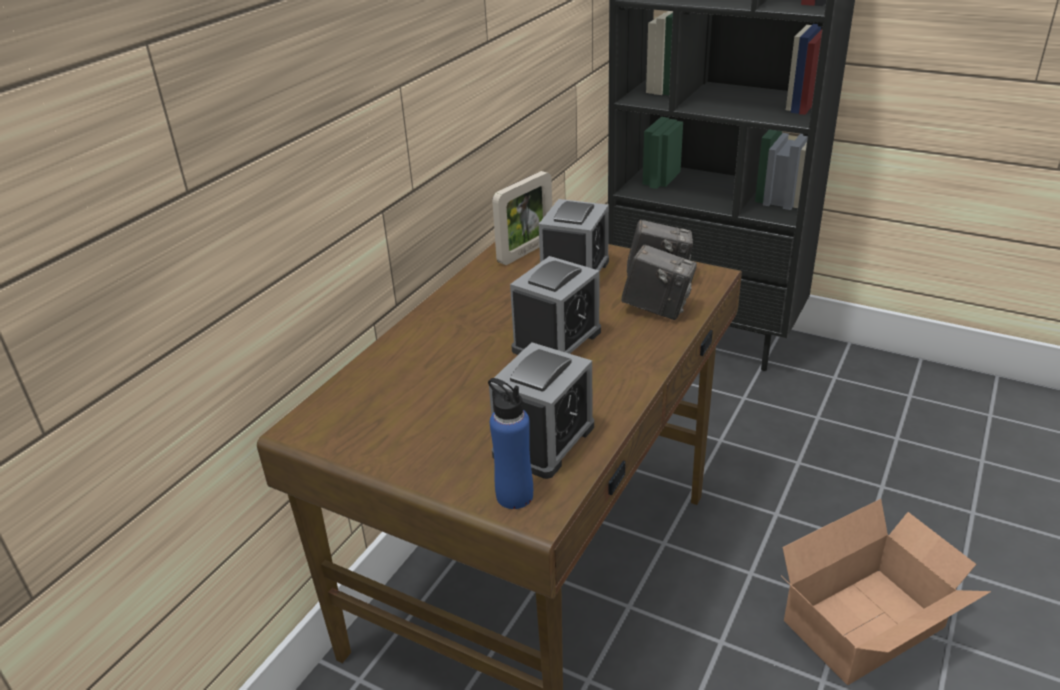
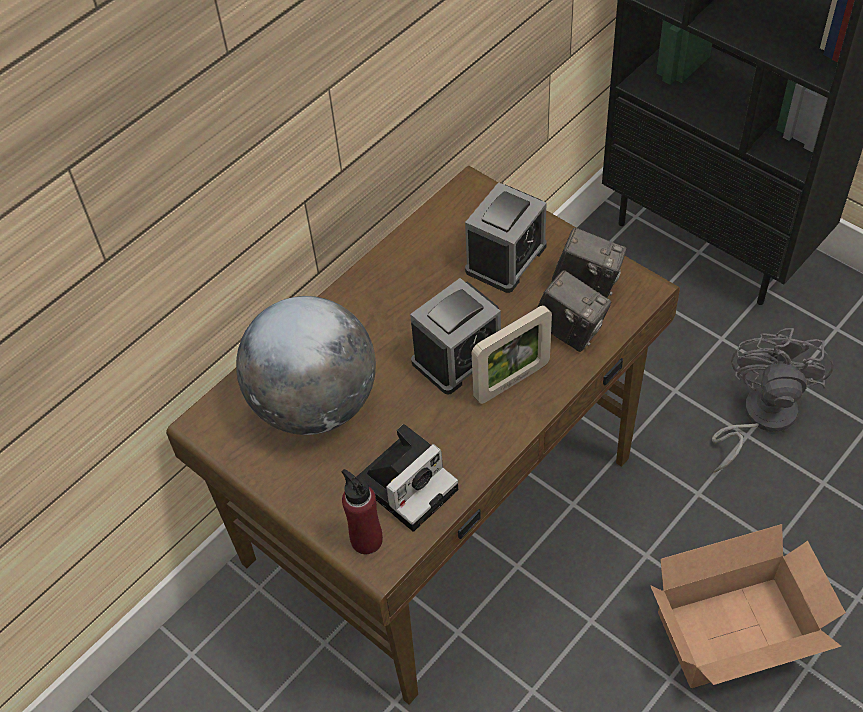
camera: 15 degrees right, 20 degrees up
(420, 396) = (315, 404): none -> globe
(514, 495) = (366, 540): blue bottle -> red bottle
(525, 252) = (465, 214): picture frame -> picture frame (511, 381)
(544, 440) = (408, 483): alarm clock -> camera
(802, 447) = (760, 417): none -> grey fan

